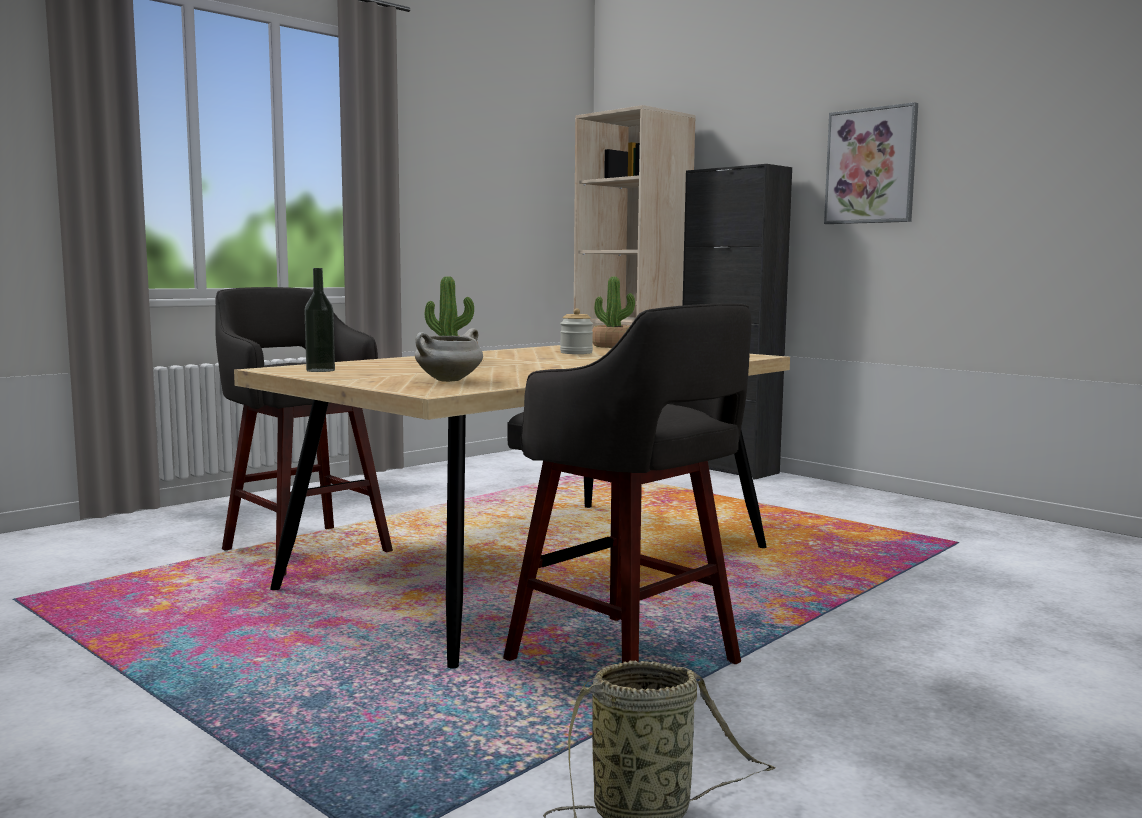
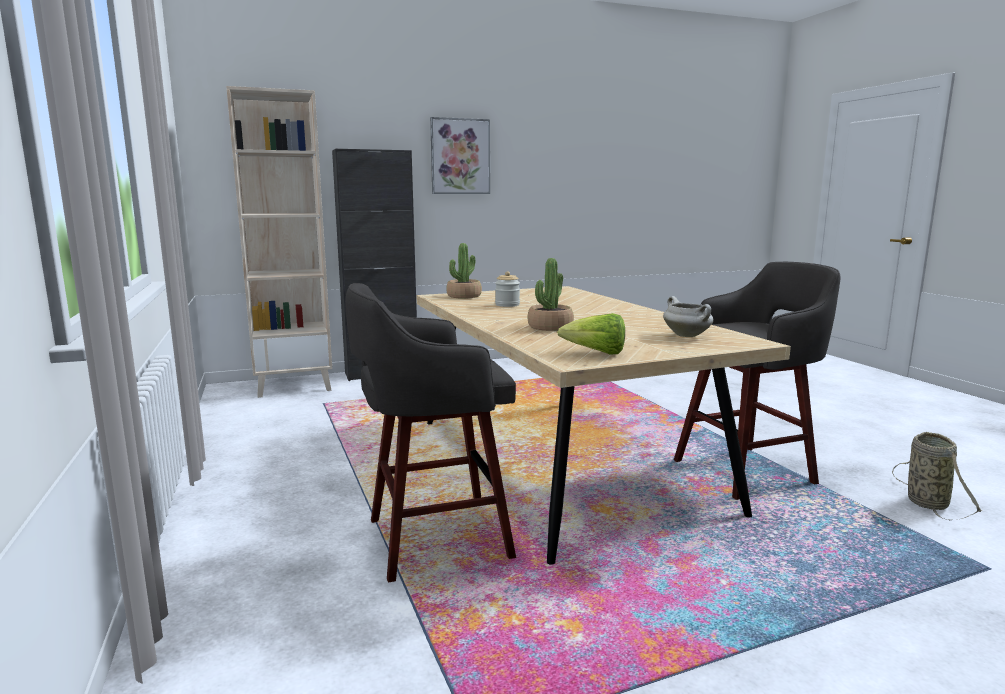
camera: 65 degrees left, 5 degrees up
(320, 370) = (596, 353): bottle -> lettuce

